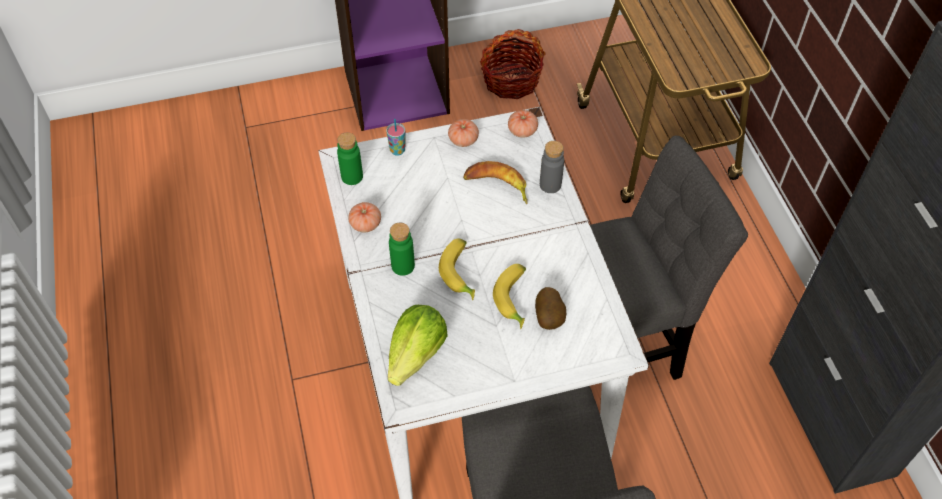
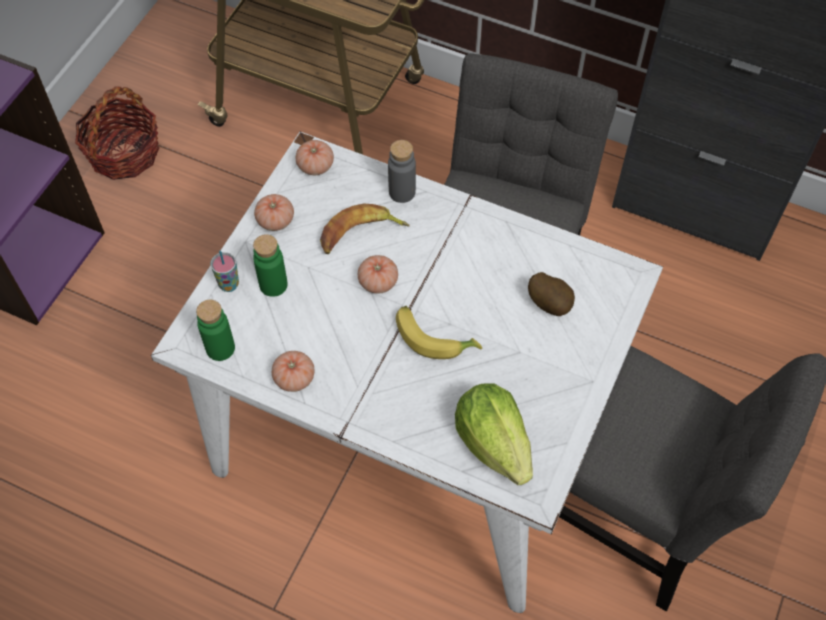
camera: 50 degrees left, 5 degrees up
(403, 266) = (378, 381): green bottle -> green bottle (273, 284)
(472, 218) = (378, 282): none -> tomato
(516, 299) = (505, 315): banana -> none

